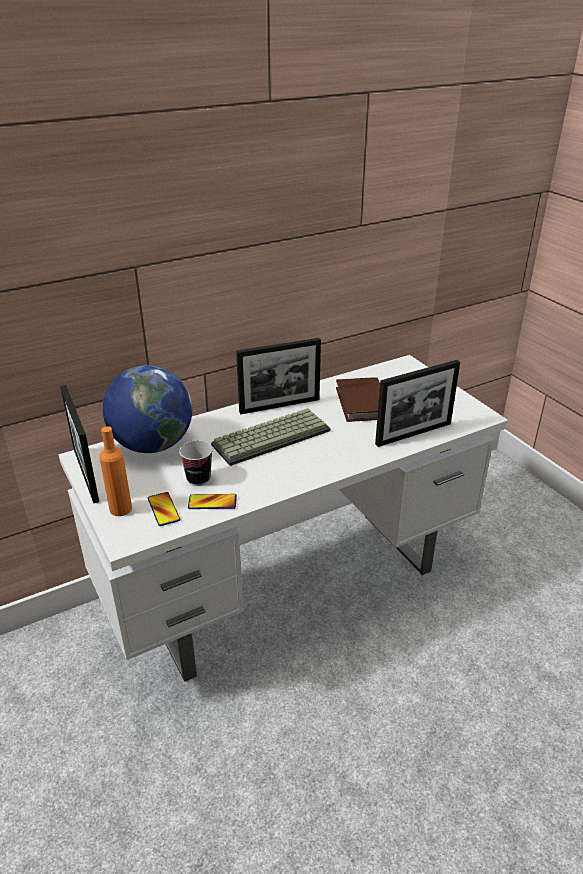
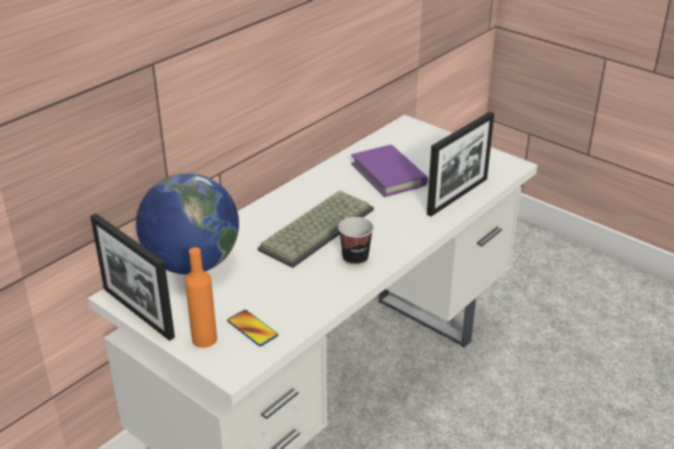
camera: 20 degrees left, 0 degrees up
(198, 479) = (268, 289): cup -> cup (355, 258)
(212, 502) = (299, 309): phone -> none
(279, 405) = (304, 194): picture frame -> none
(363, 403) = (388, 174): brown book -> purple book

